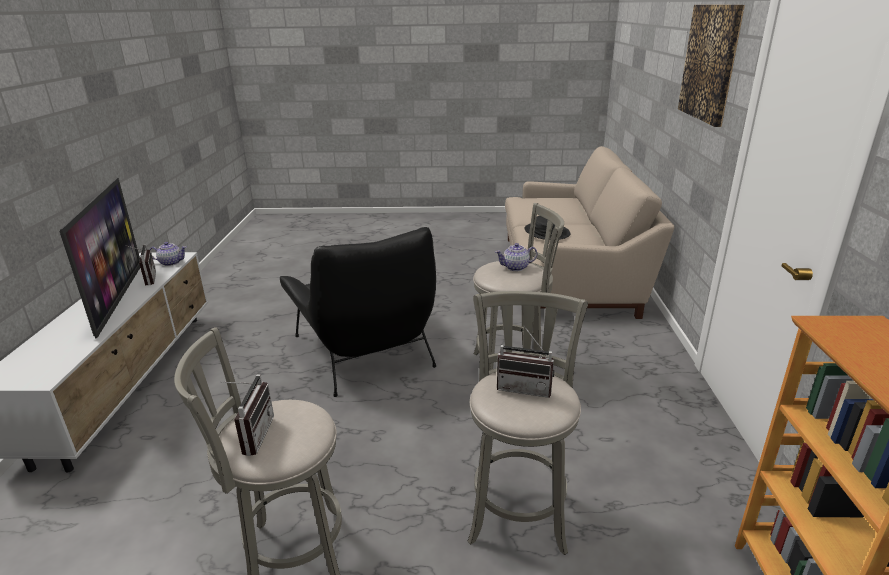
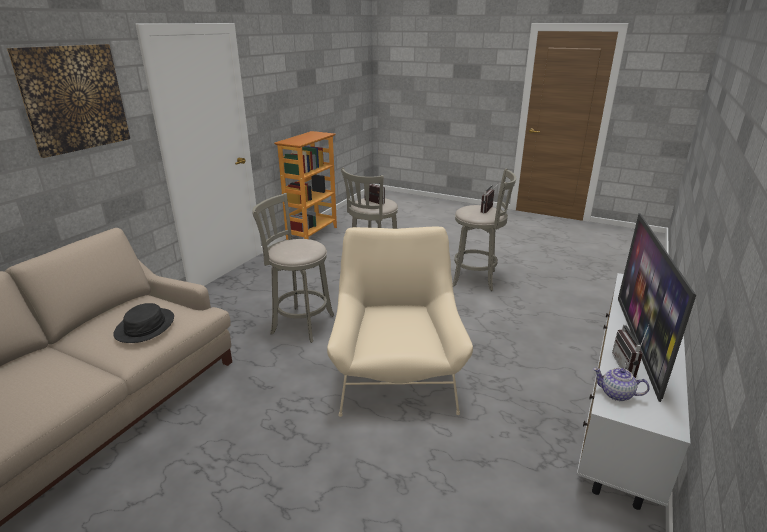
camera: 155 degrees left, 0 degrees up
(365, 350) = (396, 373): black armchair -> beige armchair
(516, 267) = (289, 248): teapot -> none

